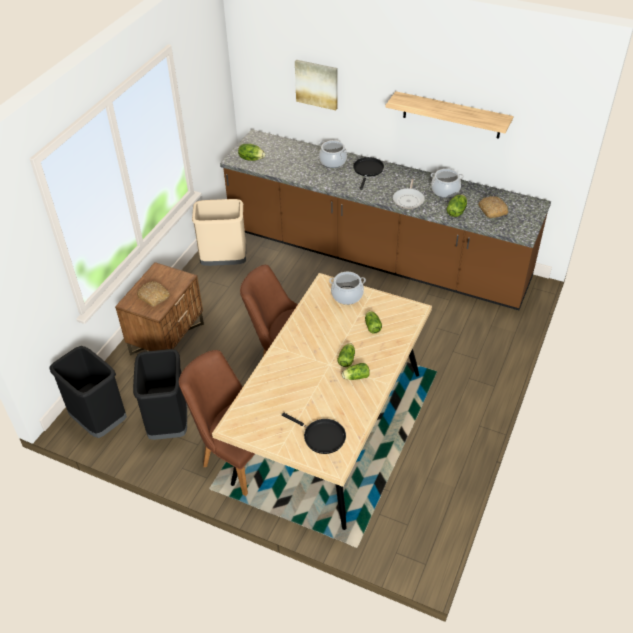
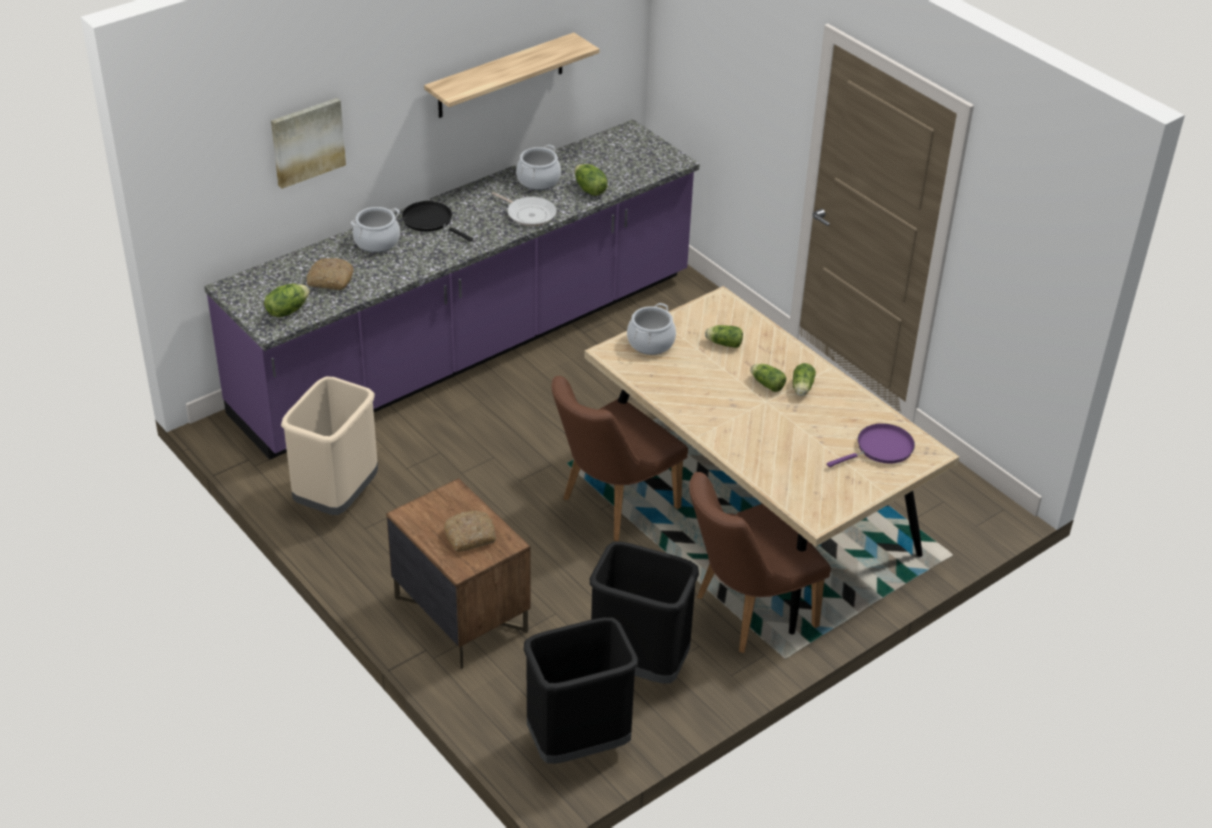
camera: 65 degrees left, 5 degrees down
(321, 436) = (881, 449): black frying pan -> purple frying pan
(376, 256) = (469, 345): brown counter -> purple counter
(492, 210) = (612, 164): bread -> bread (330, 280)

